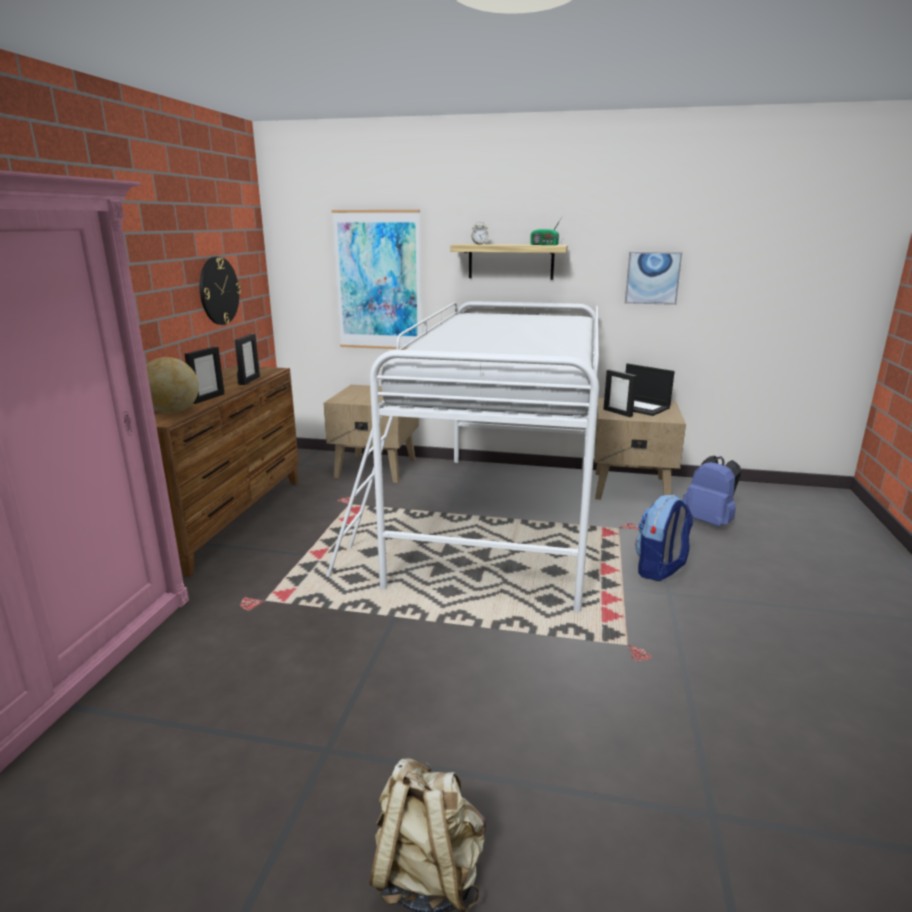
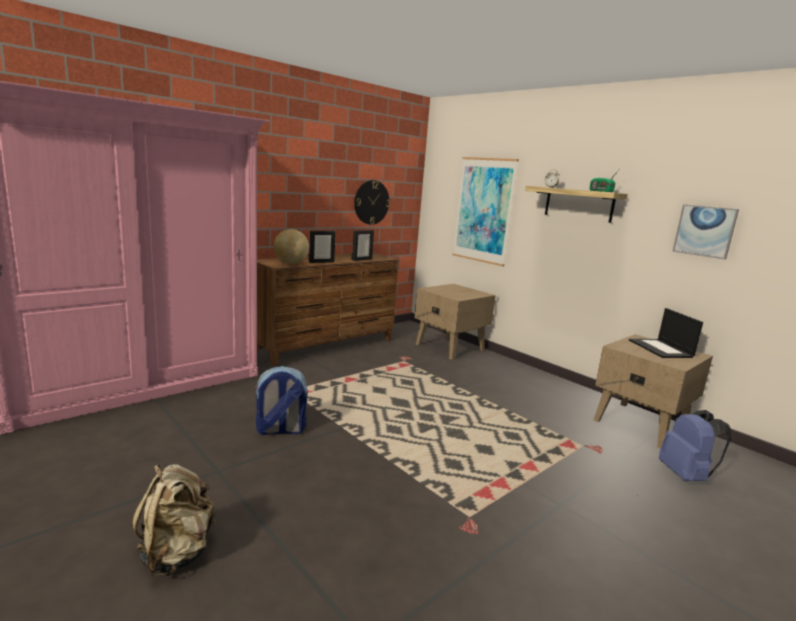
camera: 35 degrees right, 5 degrees down
(498, 520) = (490, 404): white bed -> none
(618, 412) = (631, 347): picture frame -> none
(660, 569) = (577, 486): backpack -> backpack (280, 430)

